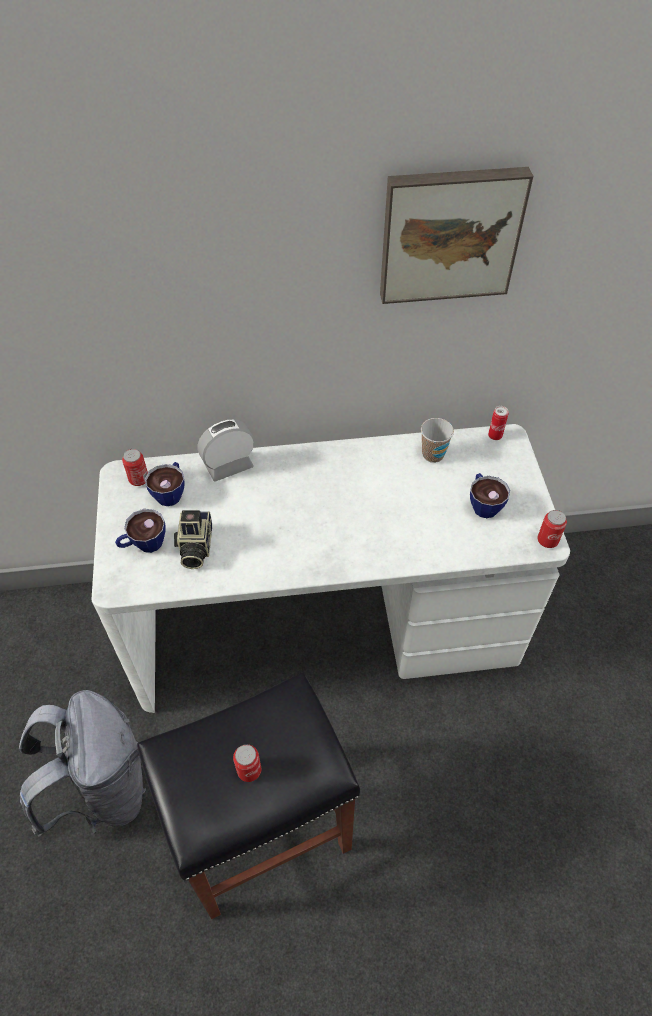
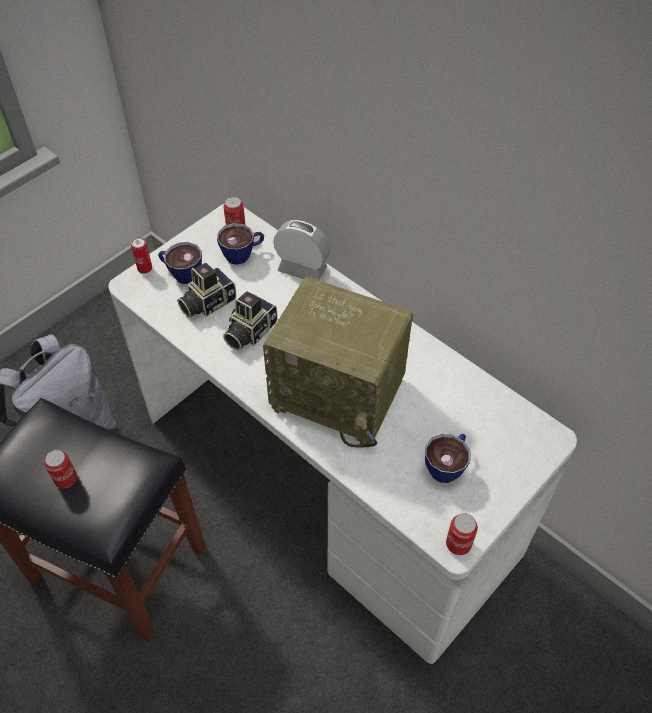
camera: 50 degrees right, 0 degrees up
(254, 538) = (249, 332): none -> camera
(368, 521) = (340, 393): none -> radio
(433, 454) = (462, 392): cup -> none
(449, 234) = (542, 165): picture -> none
(495, 436) = (539, 425): can -> can (145, 269)

